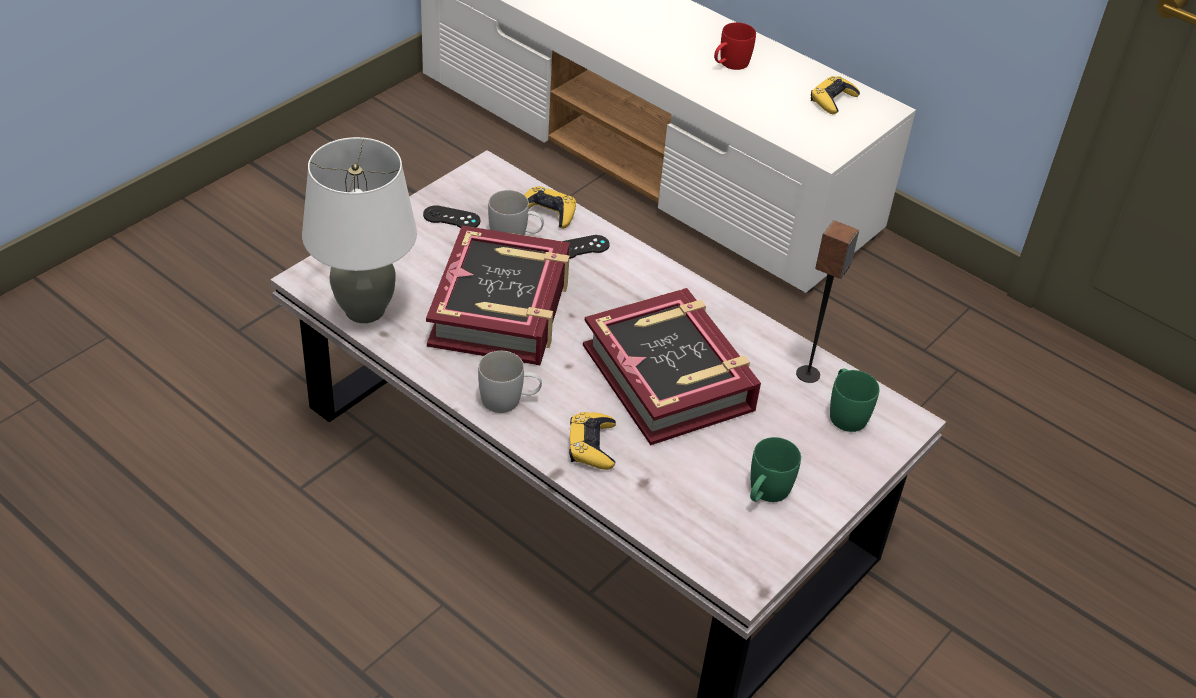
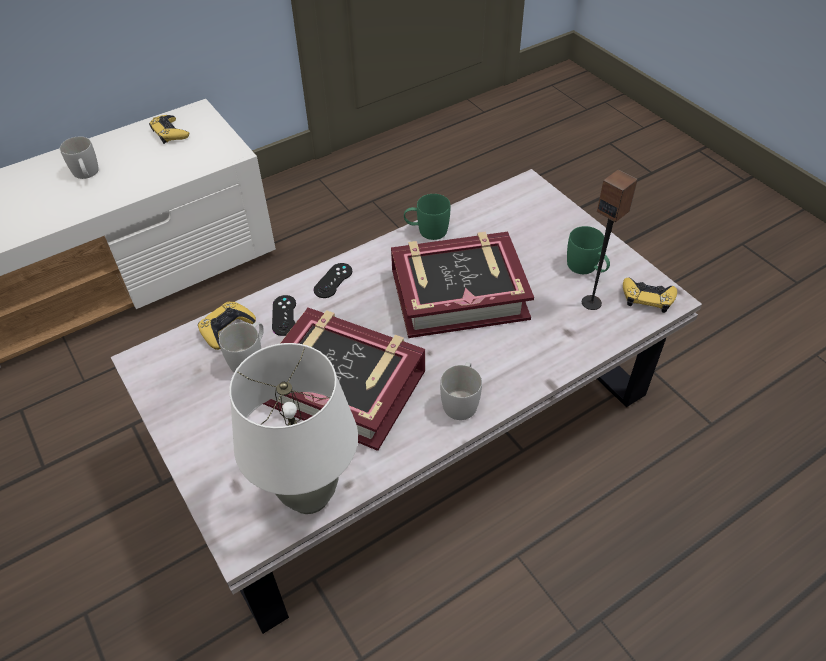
camera: 70 degrees left, 5 degrees up
(451, 218) = (201, 402): black game controller -> black game controller (333, 280)
(592, 445) = (524, 355): yellow game controller -> yellow game controller (647, 298)
(730, 64) = (87, 175): red mug -> white mug
(808, 374) = (473, 219): speaker -> speaker (591, 302)
(845, 412) = (515, 210): green mug -> green mug (426, 231)

